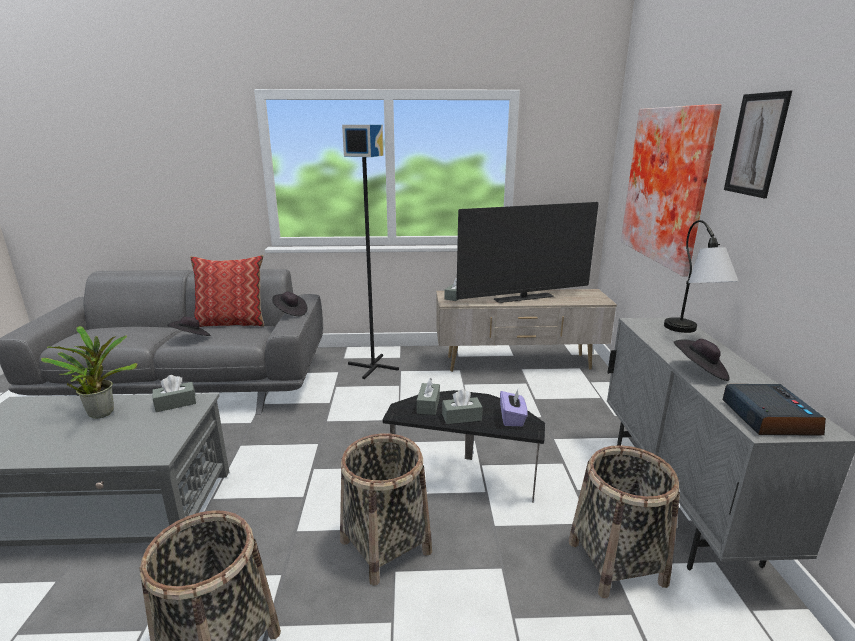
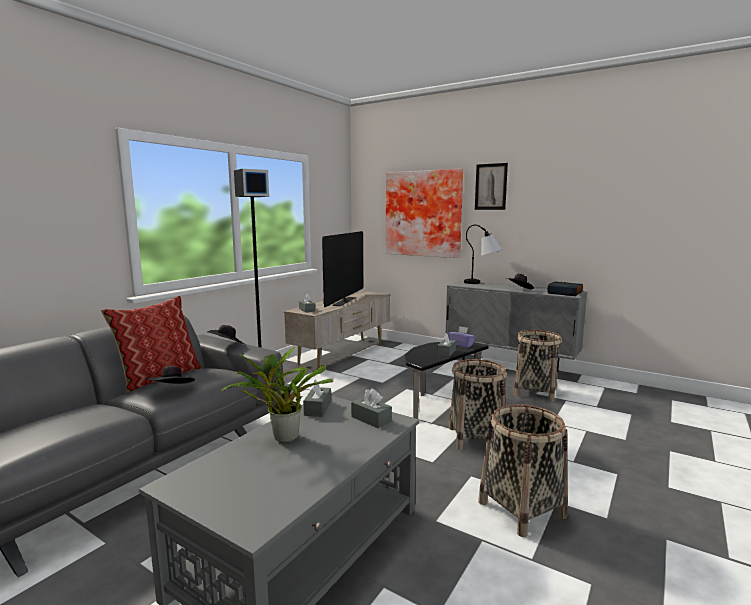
camera: 55 degrees left, 10 degrees down
(428, 405) = (422, 355): grey tissue box -> grey tissue box (371, 419)

